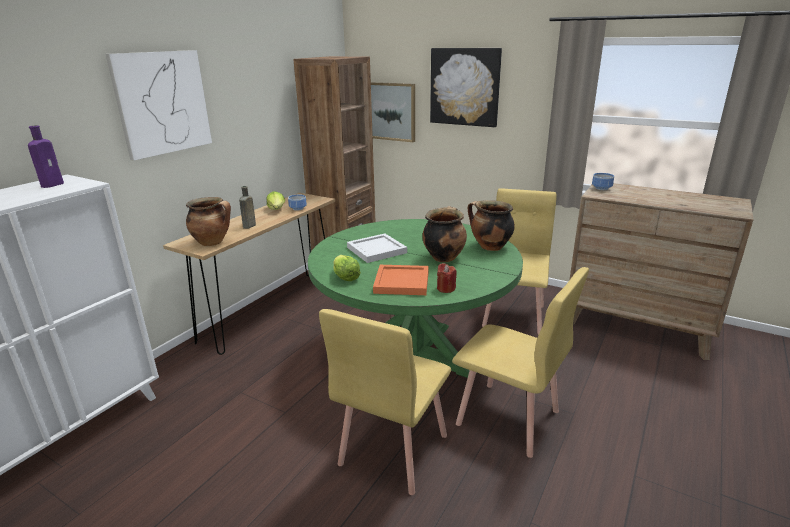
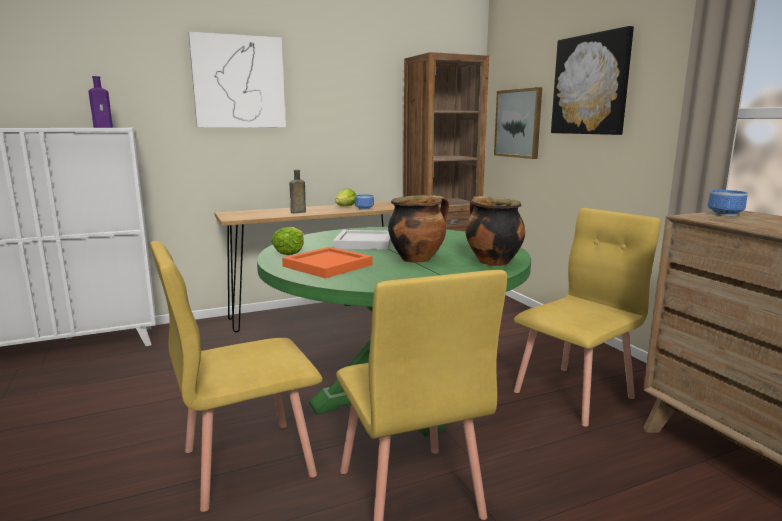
camera: 35 degrees right, 10 degrees down
(213, 242) = (248, 216): cooking pot -> none
(446, 288) = (357, 278): red candle -> none

